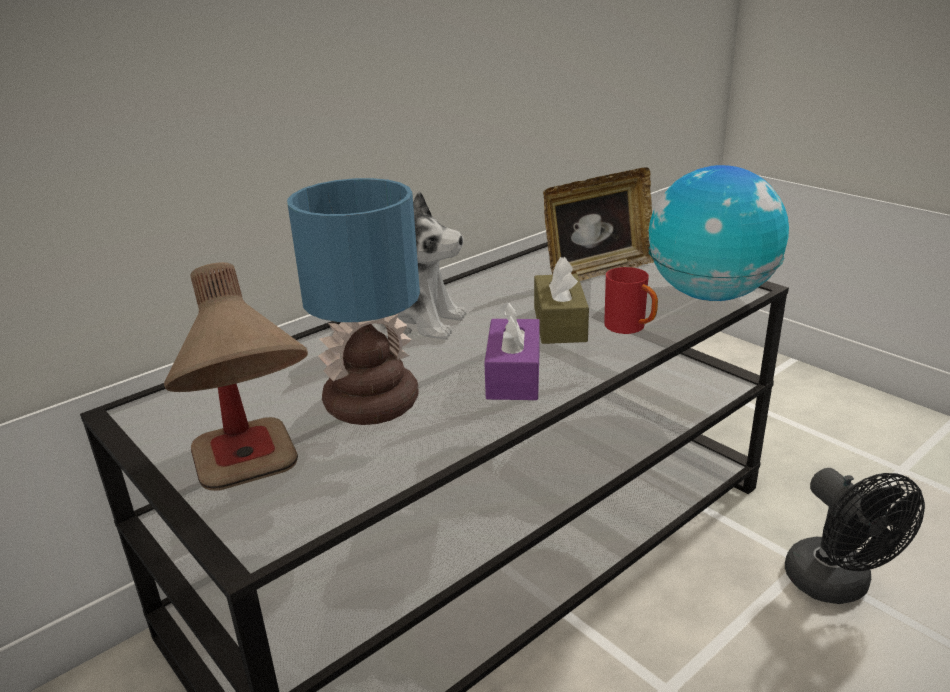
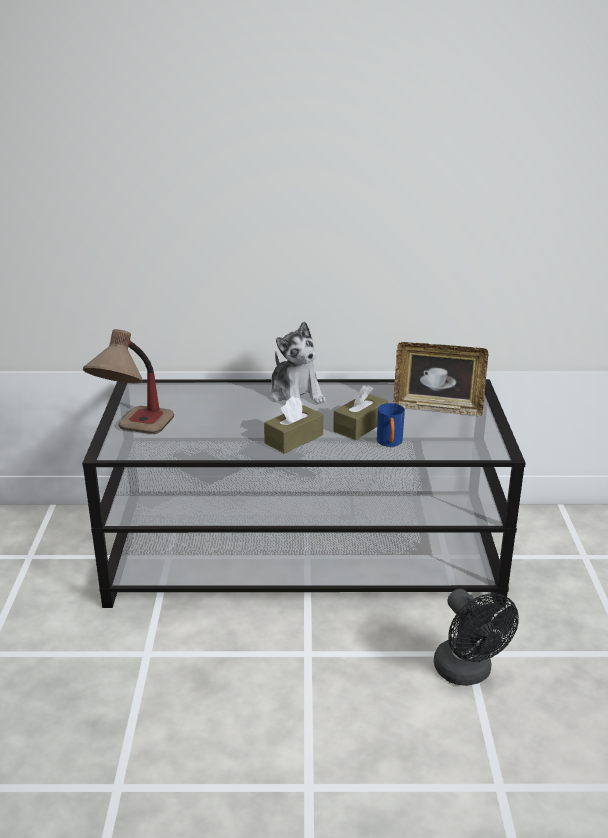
camera: 40 degrees right, 0 degrees up
(374, 402) = (221, 423): table lamp -> none
(513, 375) = (294, 439): purple tissue box -> brown tissue box
(631, 328) = (390, 443): red mug -> blue mug
(710, 295) = (468, 446): globe -> none
(836, 586) = (468, 673): black fan -> black fan turned 45 degrees counterclockwise

